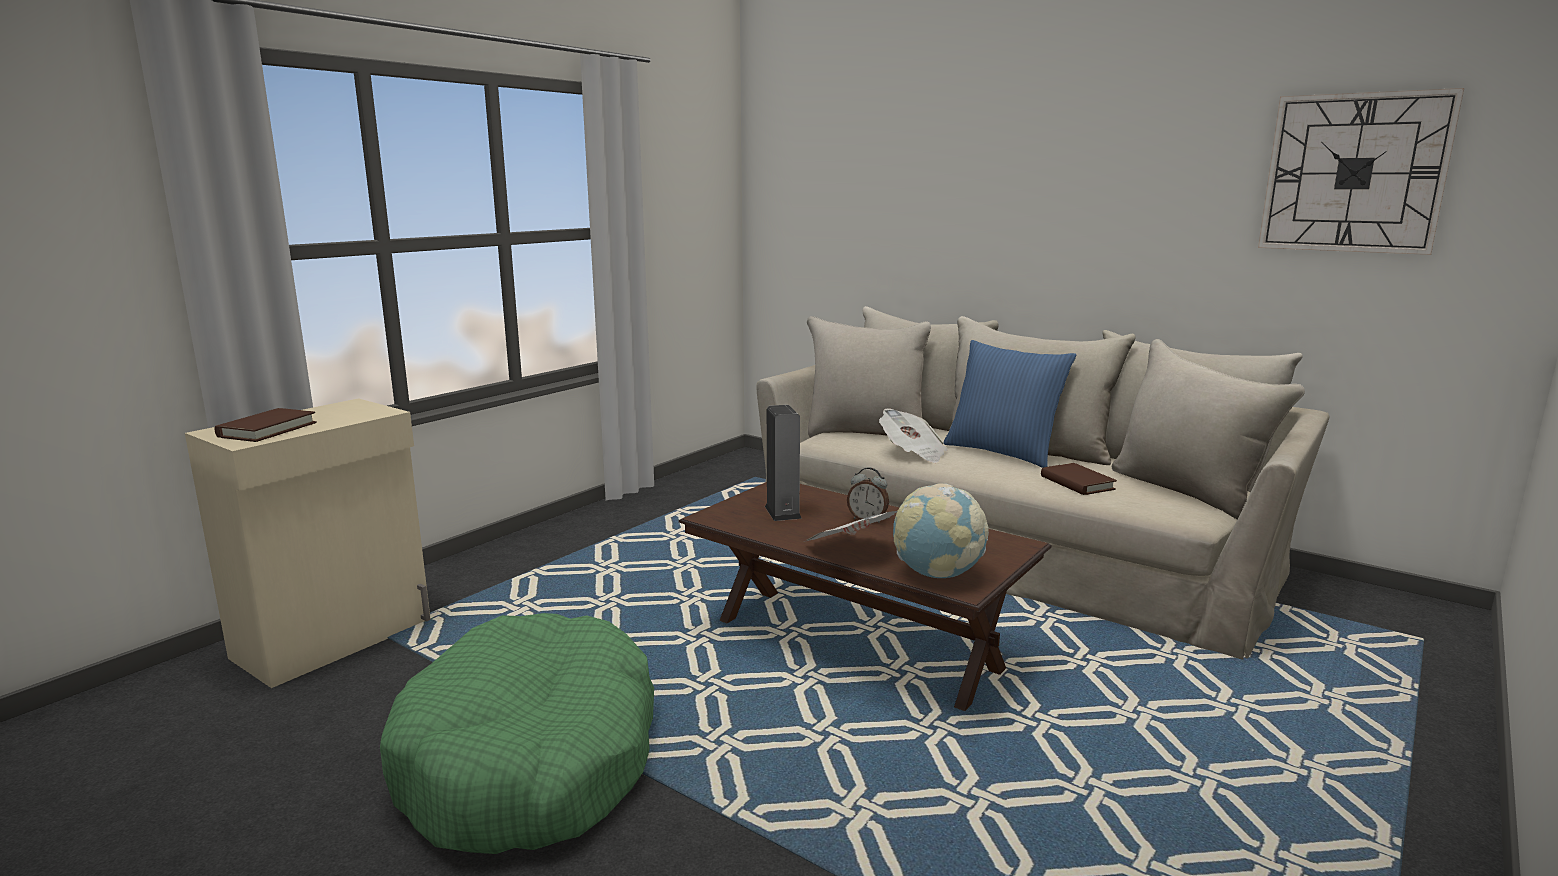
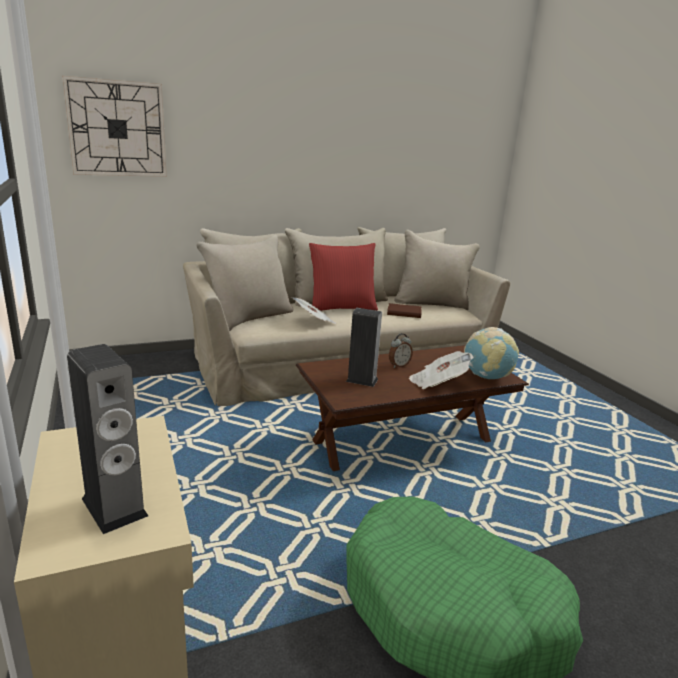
camera: 60 degrees left, 5 degrees up
(267, 430) = (114, 507): brown book -> speaker
(1003, 452) = (341, 307): blue pillow -> red pillow
(1354, 173) = (446, 141): wall clock -> wall clock (117, 129)

